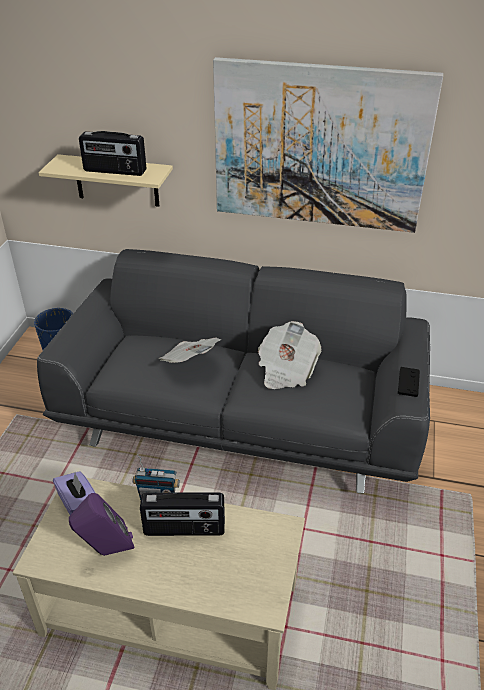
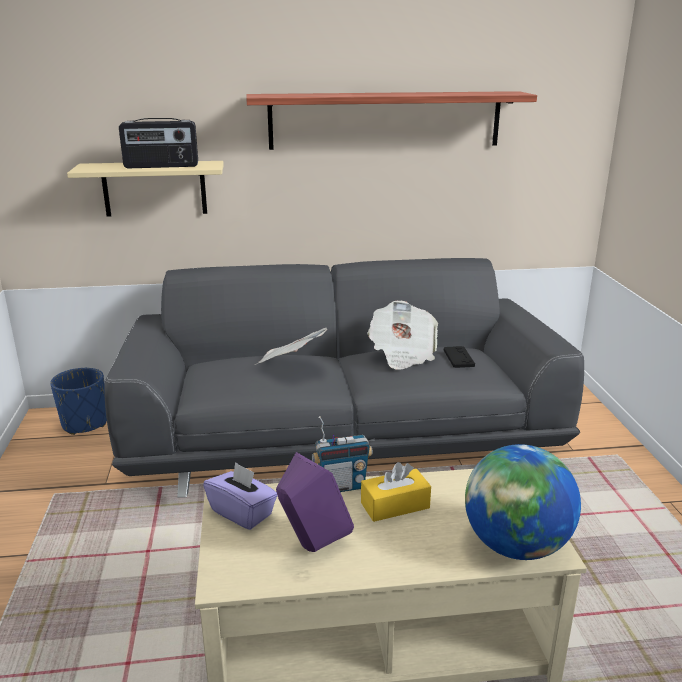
camera: 20 degrees left, 15 degrees down
(184, 529) = (395, 505): radio -> yellow tissue box
(245, 594) = (515, 546): none -> globe
(319, 147) = (385, 120): picture -> shelf
(408, 382) = (540, 333): black game controller -> black game controller (458, 358)

